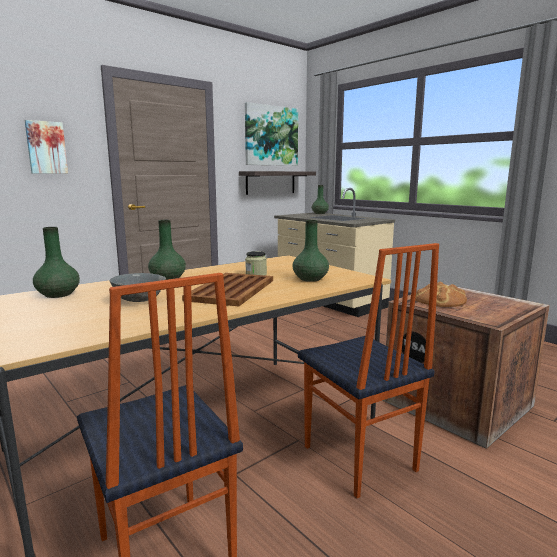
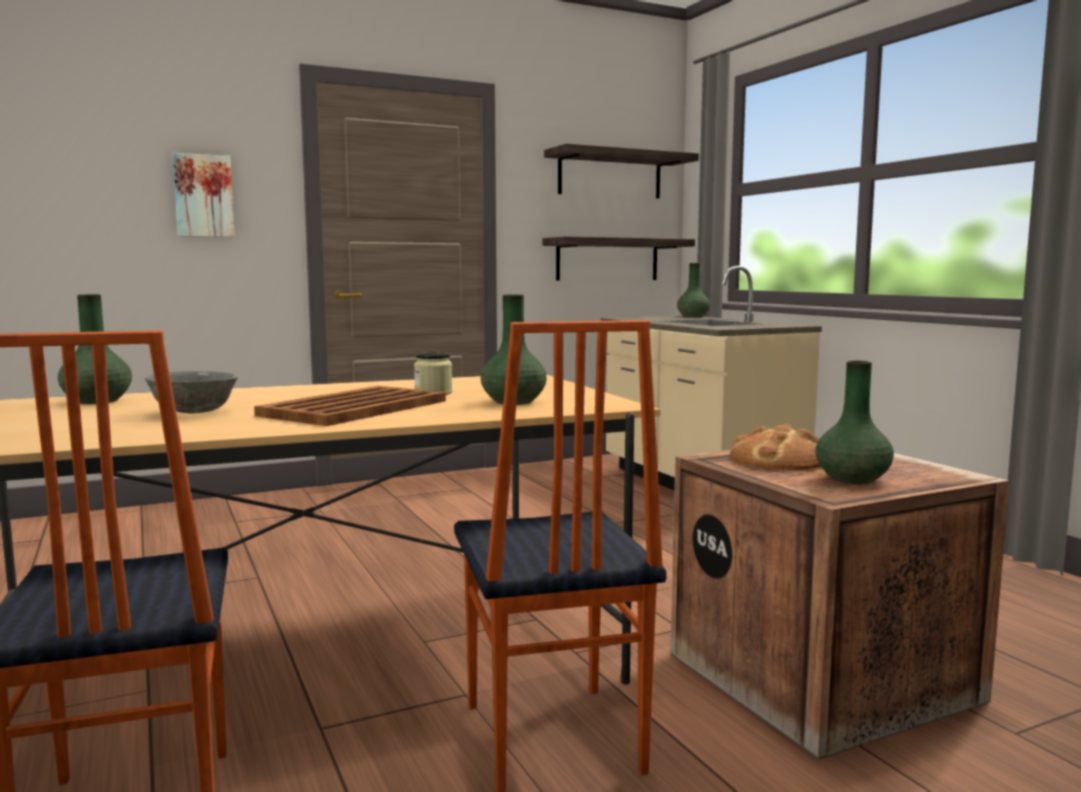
camera: 15 degrees right, 5 degrees down
(167, 279) = (285, 392): green vase -> green vase (851, 479)
(271, 136) = (610, 175): picture -> shelf

